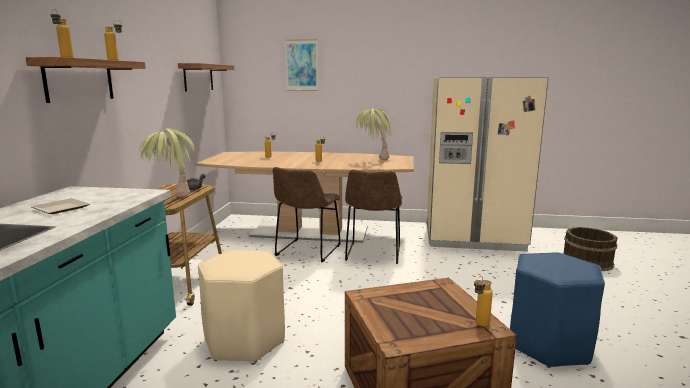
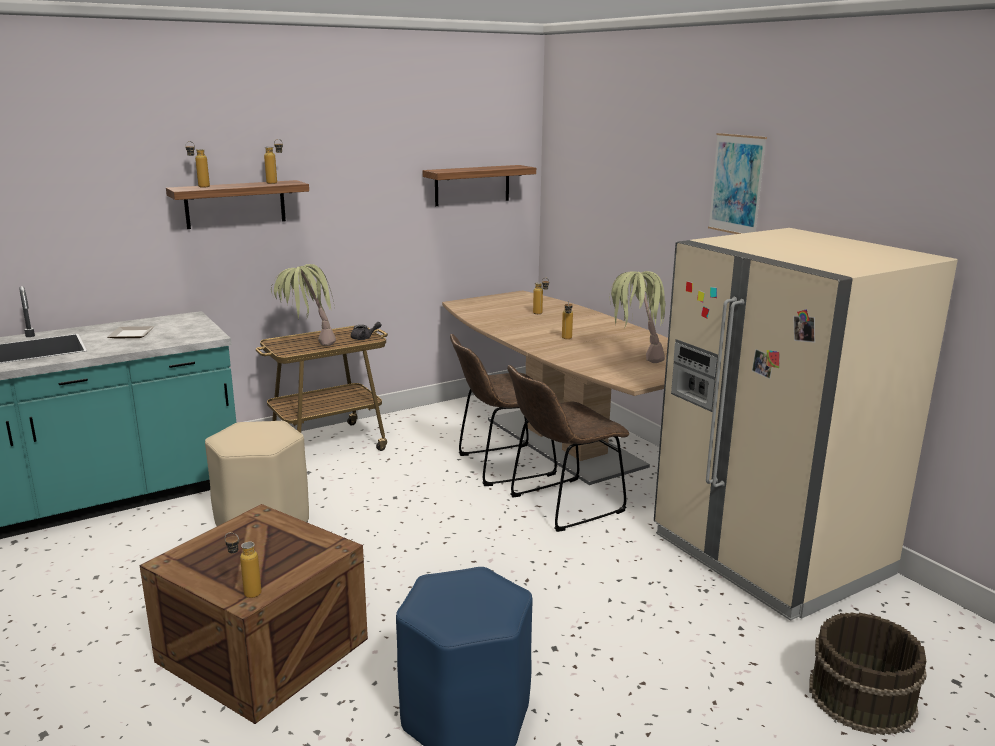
camera: 50 degrees right, 5 degrees up
(301, 65) = (620, 175): picture -> picture (737, 184)

